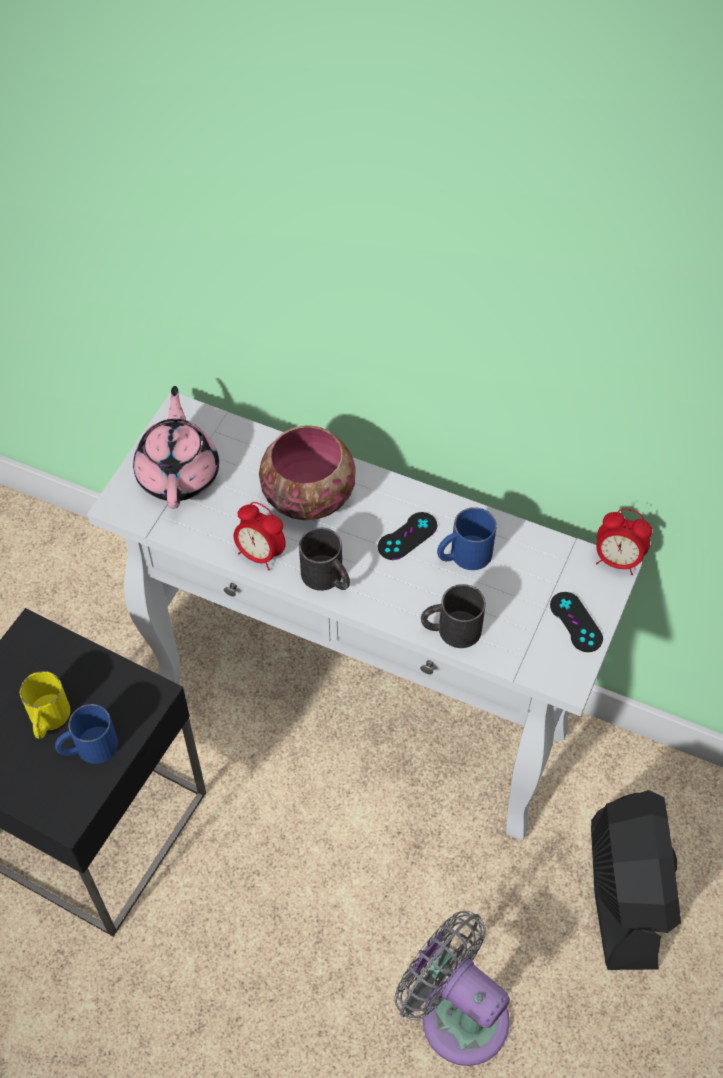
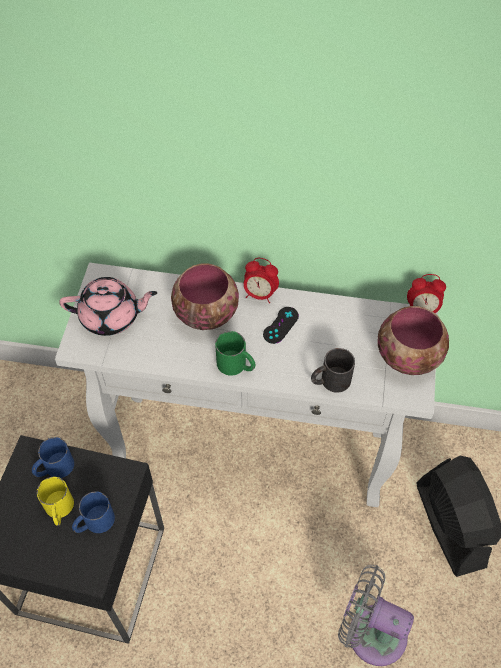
camera: 15 degrees left, 0 degrees up
(179, 473) = (111, 316): pink teapot -> pink teapot turned 105 degrees clockwise
(260, 554) = (185, 359): alarm clock -> alarm clock (260, 294)
(328, 578) = (236, 365): black mug -> green mug
(463, 555) = (322, 330): blue mug -> blue mug (54, 468)
(576, 622) = (409, 357): black game controller -> bowl

